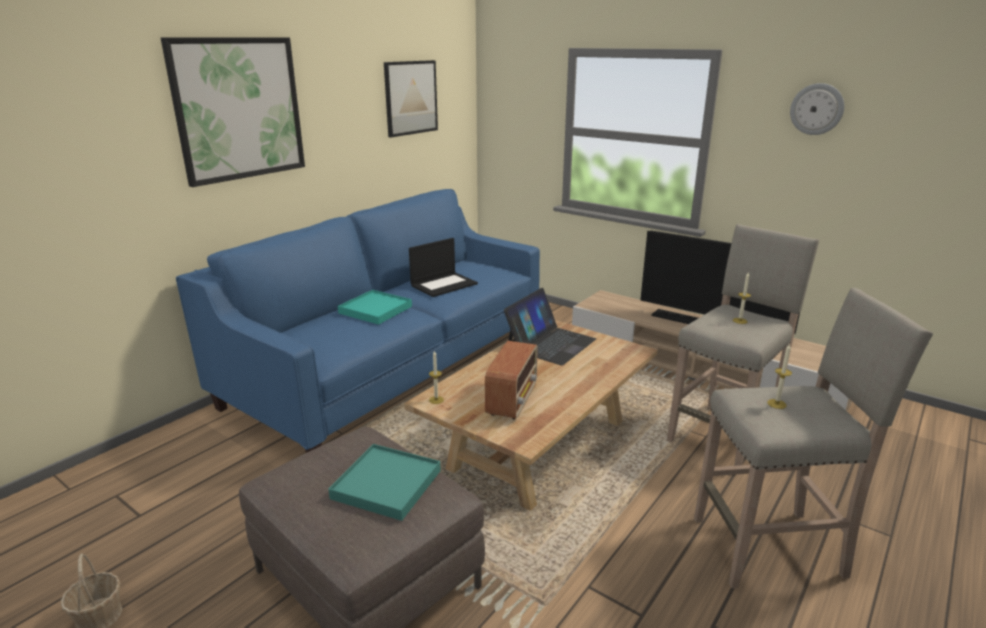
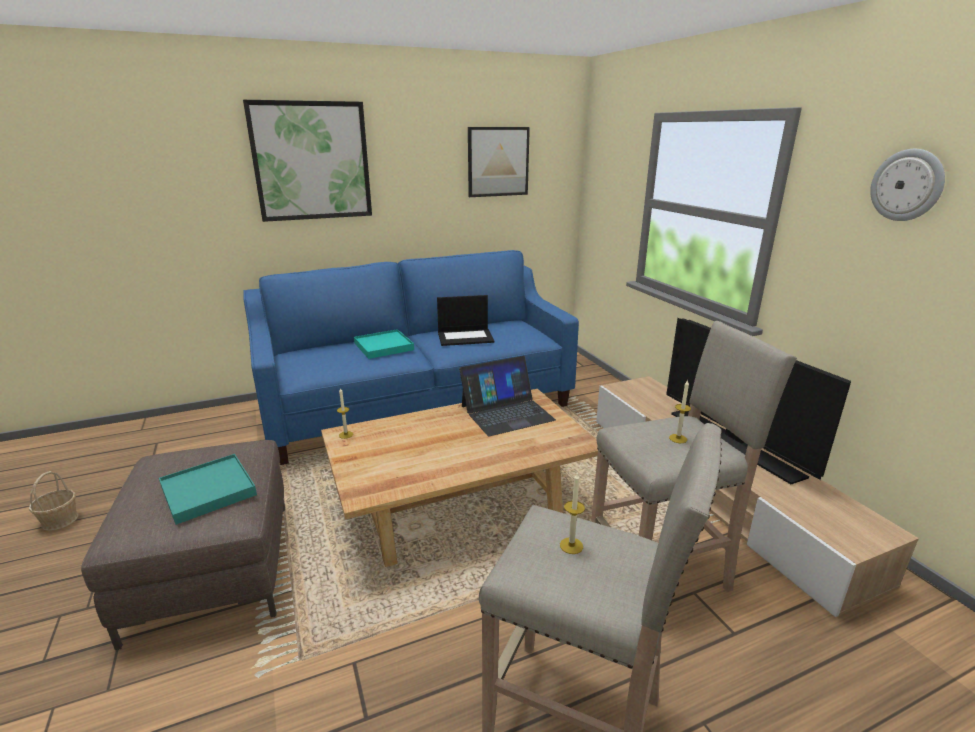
camera: 30 degrees right, 0 degrees up
(512, 400) = (402, 454): radio -> none

